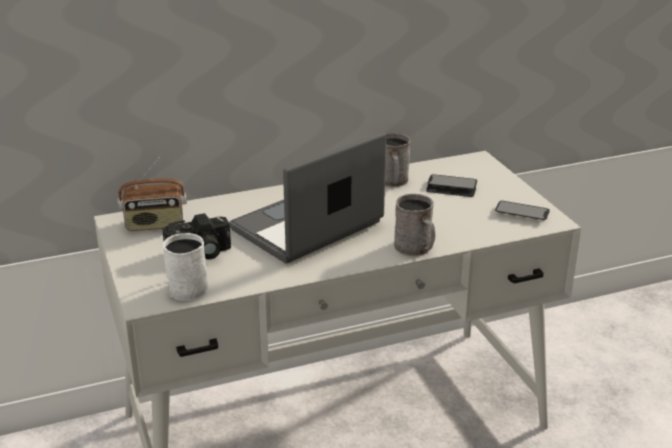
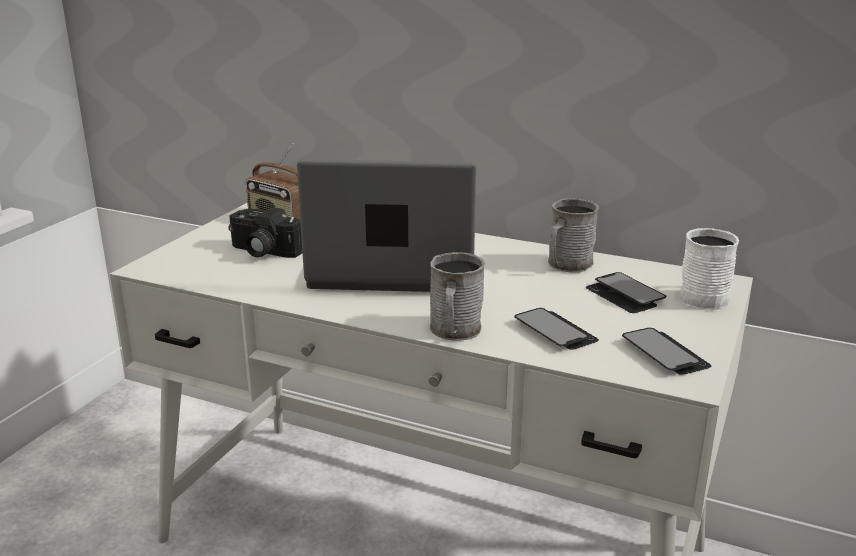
camera: 45 degrees right, 5 degrees down
(188, 286) = (201, 270): white mug -> white mug (707, 296)
(459, 224) = (555, 331): none -> phone

